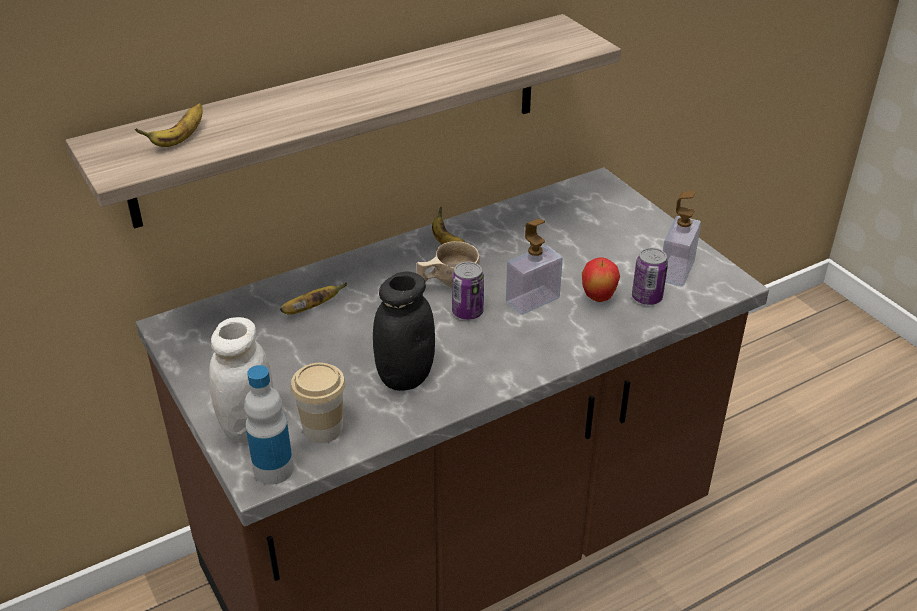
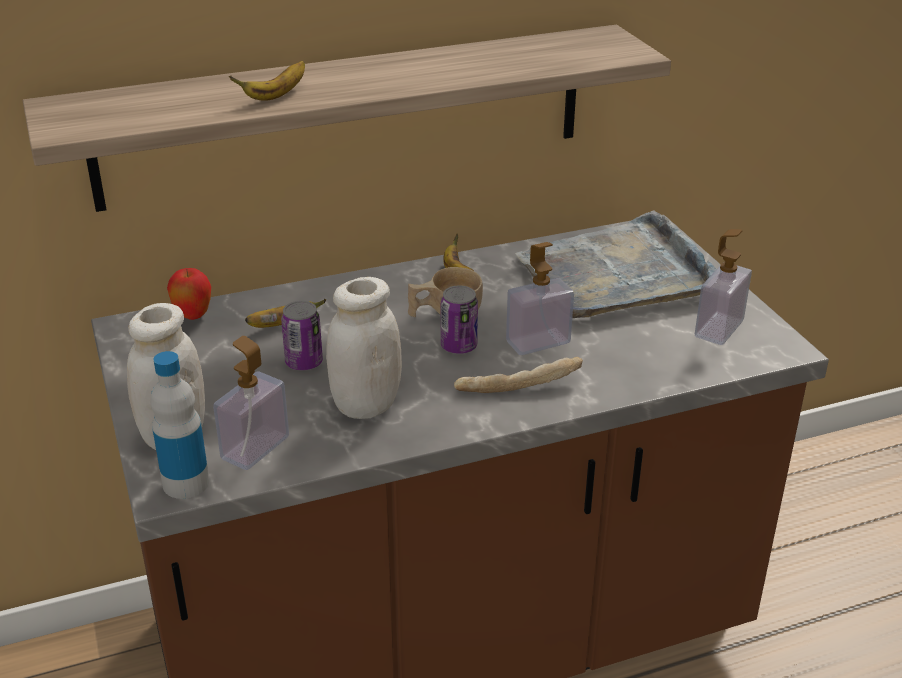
camera: 10 degrees right, 5 degrees down
(179, 139) = (140, 107): banana -> banana (276, 95)
(323, 428) = (255, 448): cup -> soap dispenser
(405, 377) = (366, 405): black jar -> white jar
(527, 342) = (517, 385): none -> bread
(580, 228) = (617, 274): none -> grey tray
(598, 298) = (616, 347): apple -> apple (193, 316)
(647, 297) = (675, 352): can -> can (304, 363)

